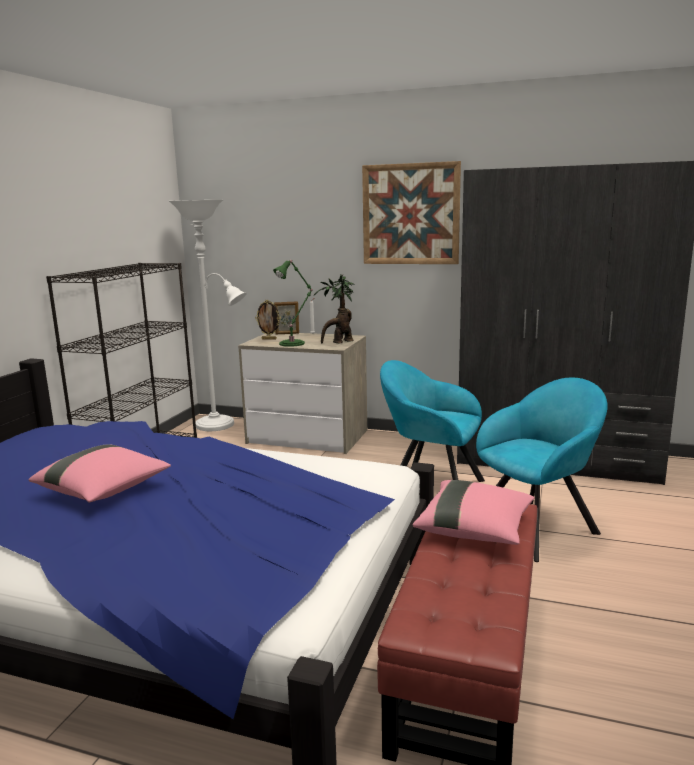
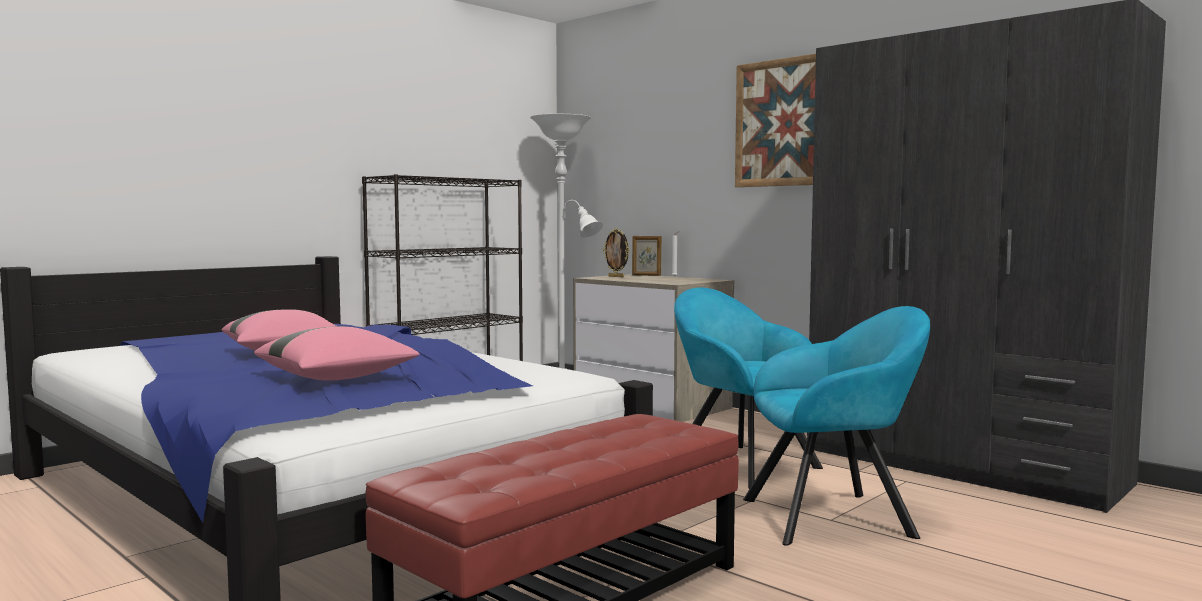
camera: 25 degrees right, 10 degrees down
(294, 343) = (635, 279): green table lamp -> none
(339, 342) = (688, 281): potted plant -> none
(475, 530) = (616, 436): pink pillow -> pink pillow (338, 378)

